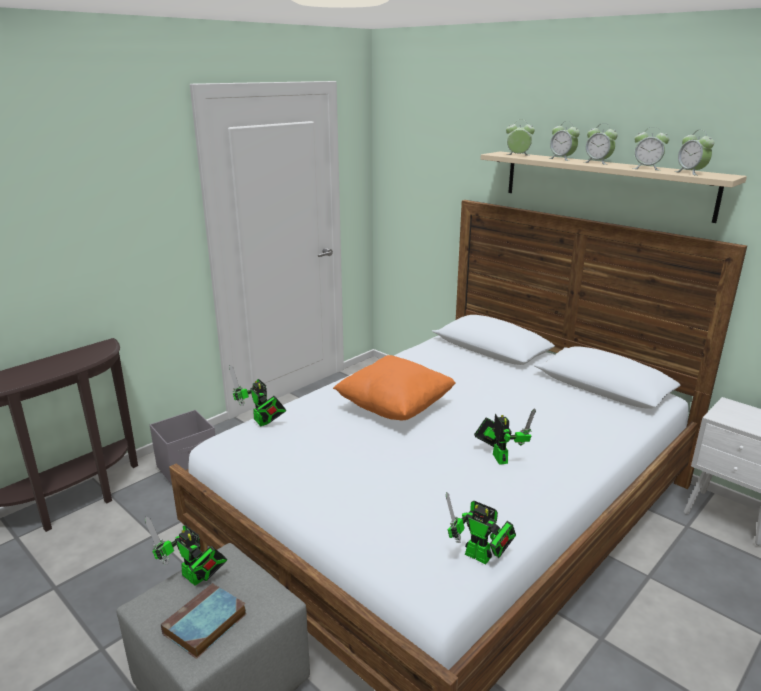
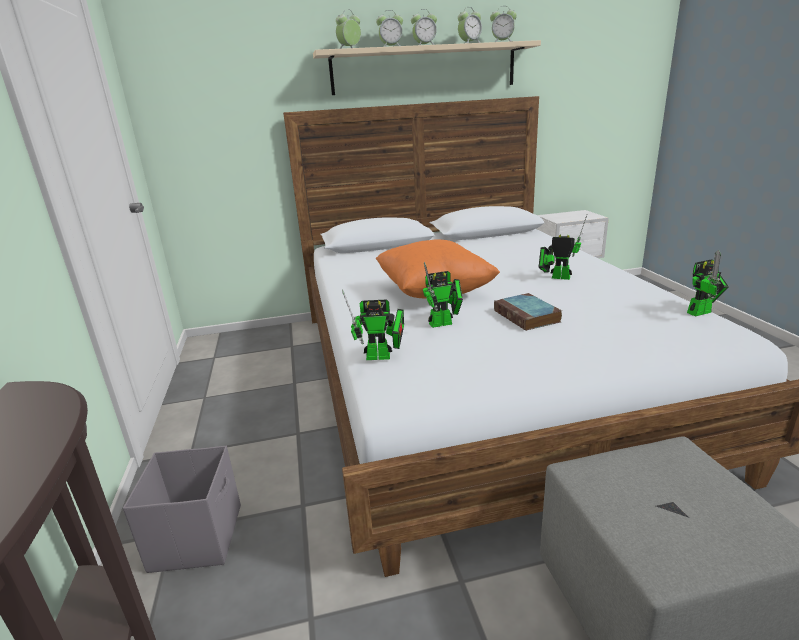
camera: 55 degrees left, 0 degrees up
(195, 579) = (620, 505): toy robot -> toy robot (444, 323)
(204, 625) = (717, 514): book -> book (528, 316)

